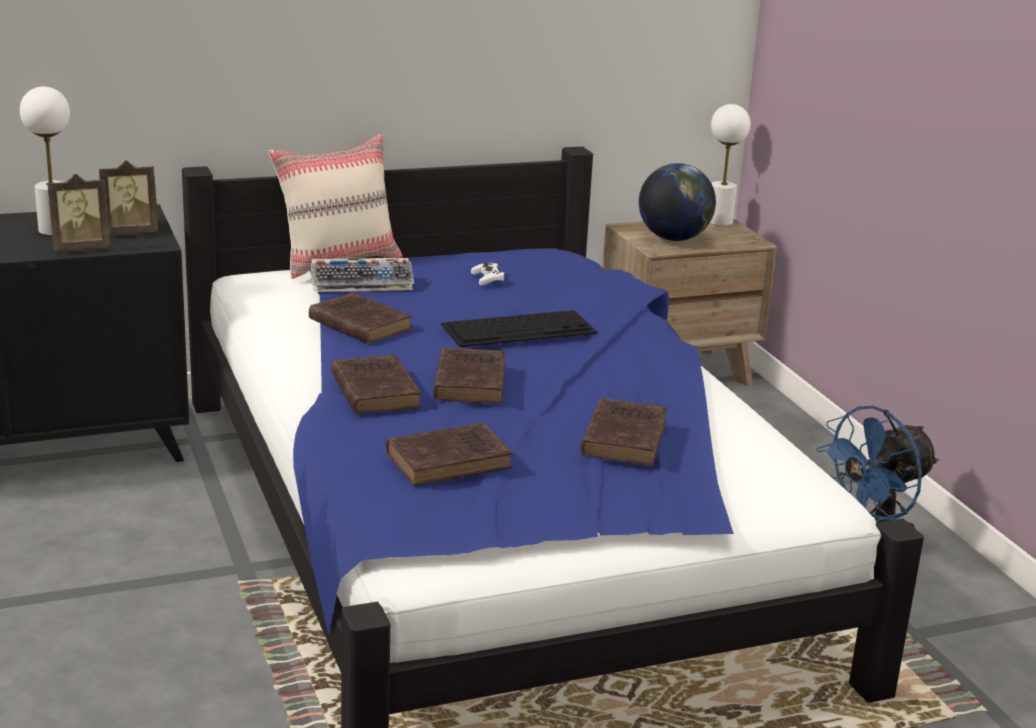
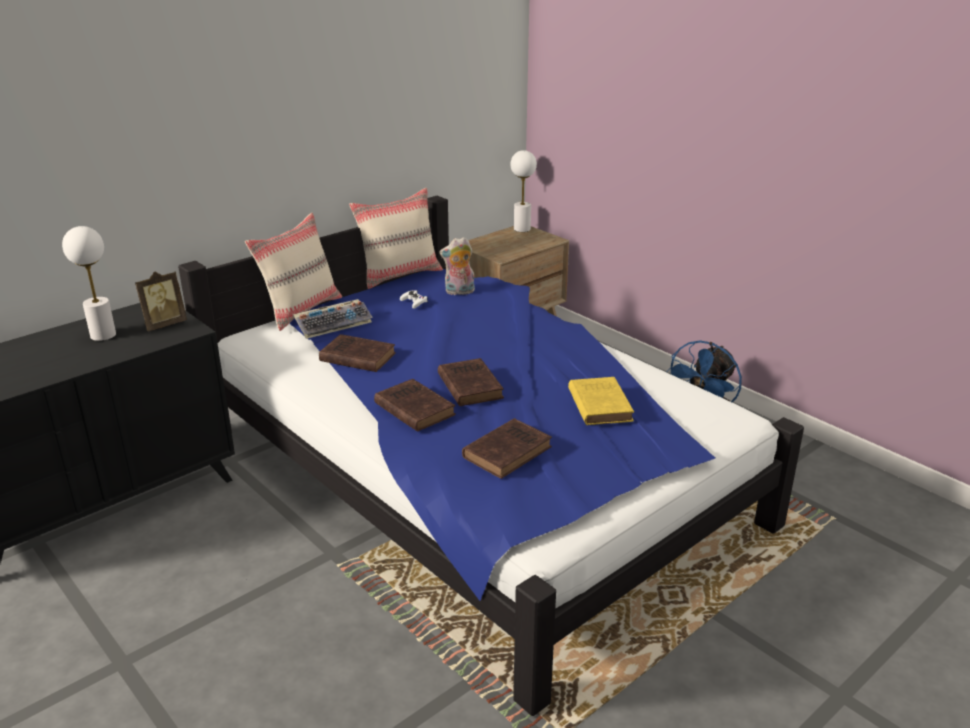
camera: 20 degrees left, 5 degrees up
(81, 248) = (137, 346): picture frame -> none
(500, 246) = (399, 275): none -> beige pillow
(520, 328) = (467, 336): keyboard -> none
(561, 279) = (459, 292): none -> plush toy
(624, 437) = (599, 404): brown book -> yellow book
(673, 239) = (505, 247): globe -> none

